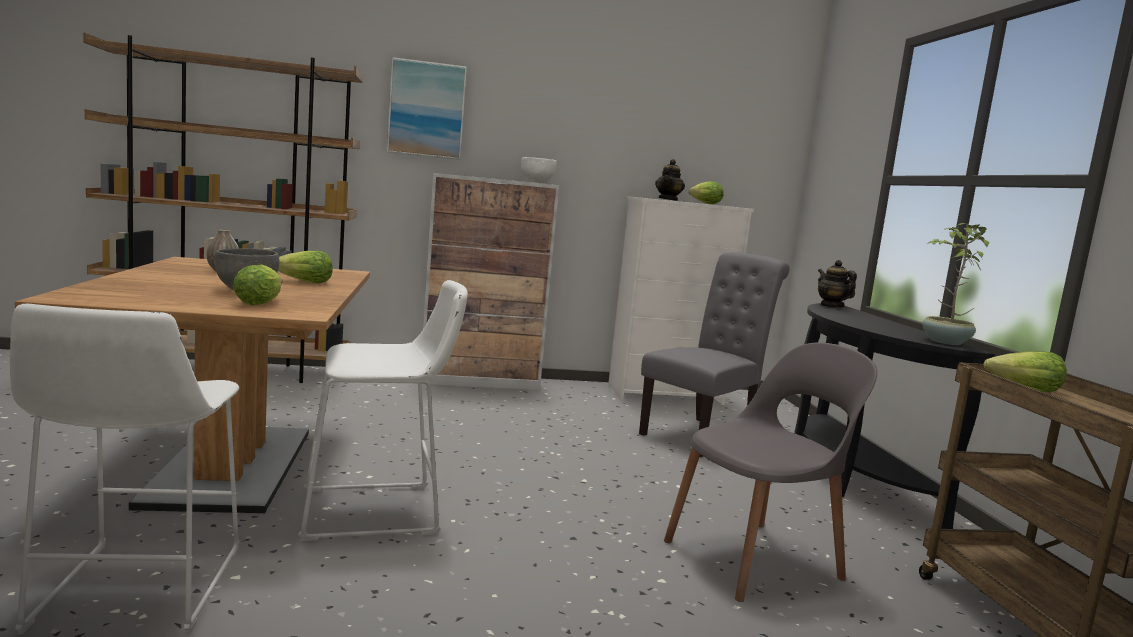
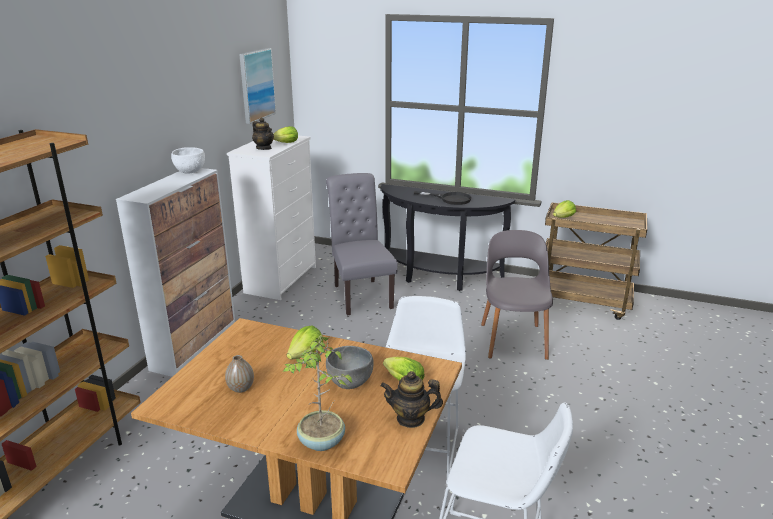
camera: 60 degrees left, 15 degrees up
(426, 109) = (89, 141): picture -> picture (256, 85)
(831, 306) = (393, 189): teapot -> teapot (411, 418)
(875, 324) = (450, 199): none -> black frying pan
(944, 342) = (492, 200): potted plant -> potted plant (321, 442)

